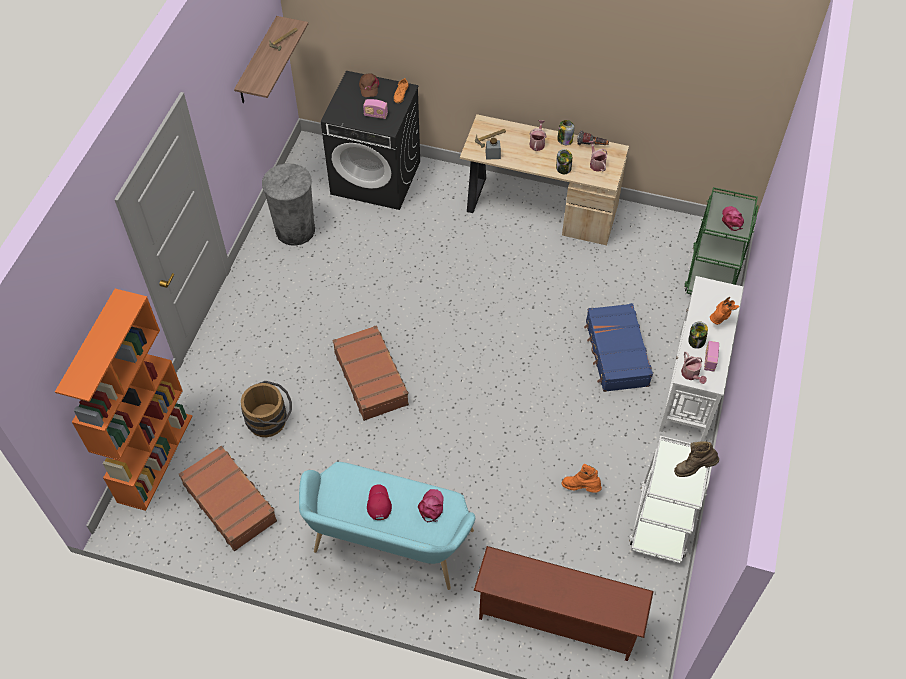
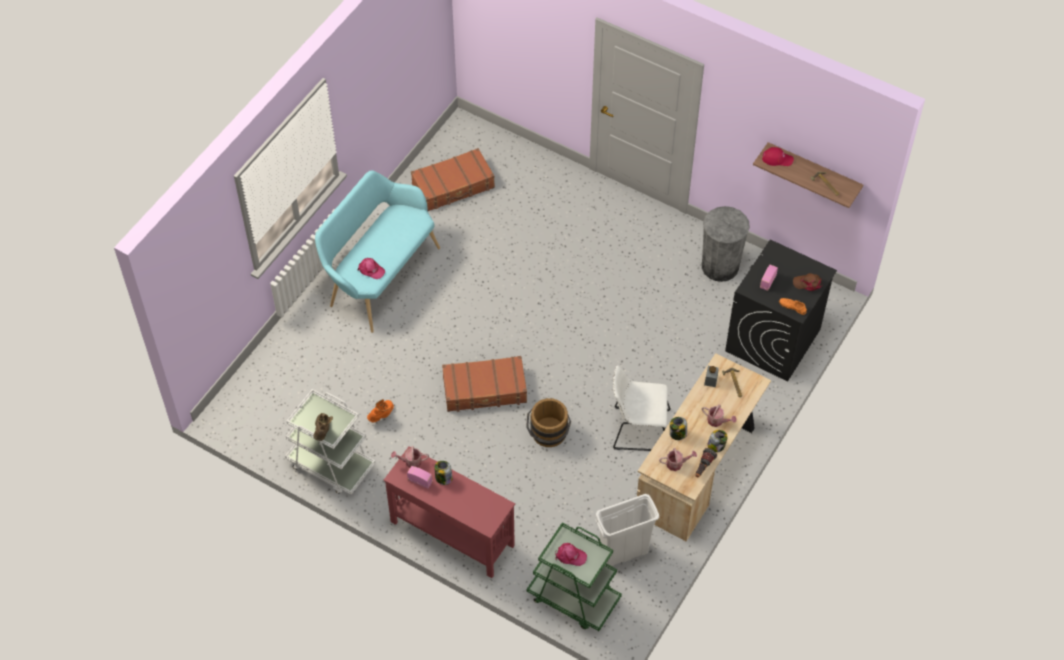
camera: 105 degrees right, 0 degrees up
(155, 457) = (509, 146): orange bookcase -> none
(271, 420) = (518, 220): brown bucket -> brown bucket (548, 436)
(371, 378) = (538, 293): brown suitcase -> brown suitcase (485, 390)
(378, 503) = (386, 239): red cap -> red cap (777, 159)
(512, 260) = (638, 429): none -> white chair
(556, 620) = (279, 368): brown shoe rack -> none
(616, 353) = (504, 482): blue suitcase -> none
(650, 246) = (623, 553): none -> white trash can
(691, 384) = (452, 533): white console table -> red console table
(720, 318) = (461, 506): orange boot -> none

